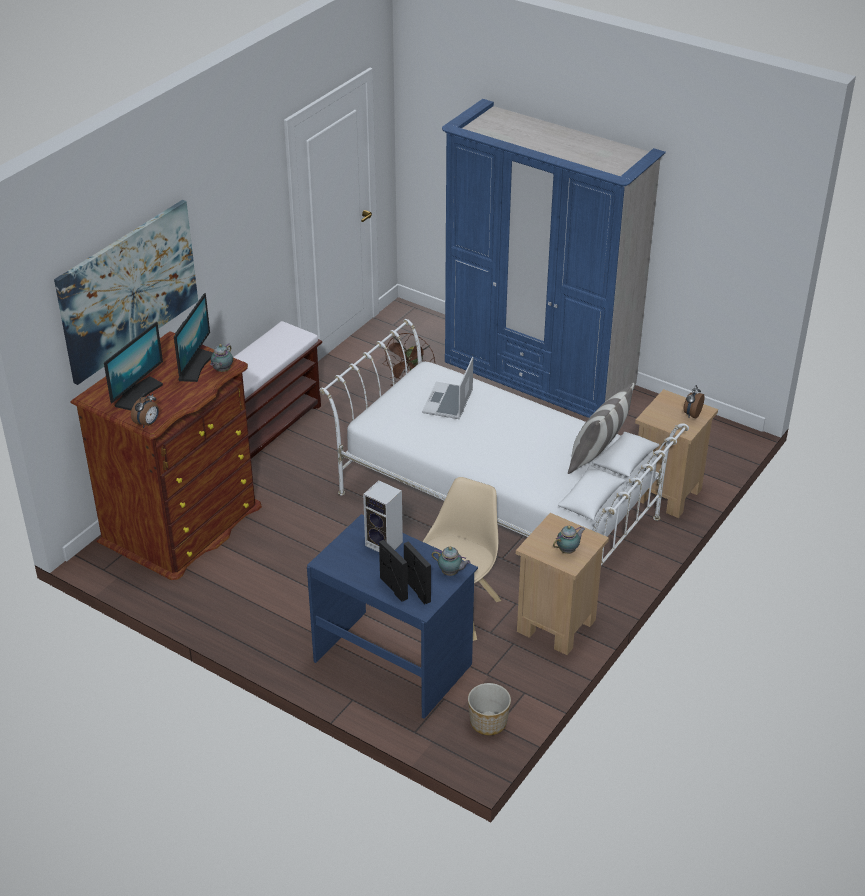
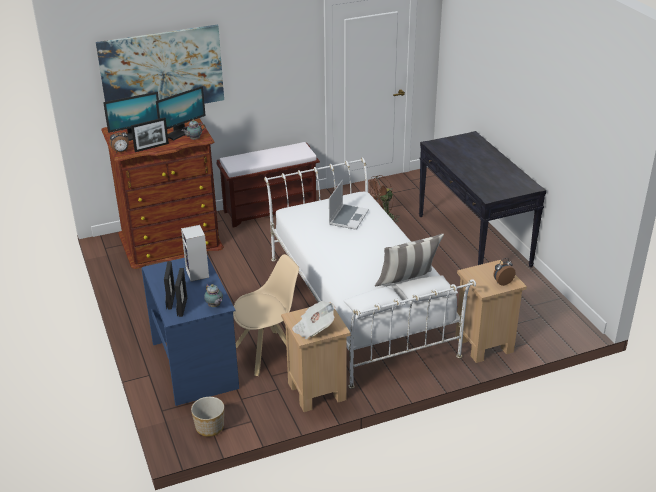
camera: 35 degrees right, 5 degrees down
(181, 402) = (151, 147): none -> picture frame
(448, 403) = (348, 217): laptop -> laptop turned 150 degrees clockwise
(539, 376) = (474, 240): blue wardrobe -> black console table
(568, 550) = (313, 328): teapot -> newspaper

